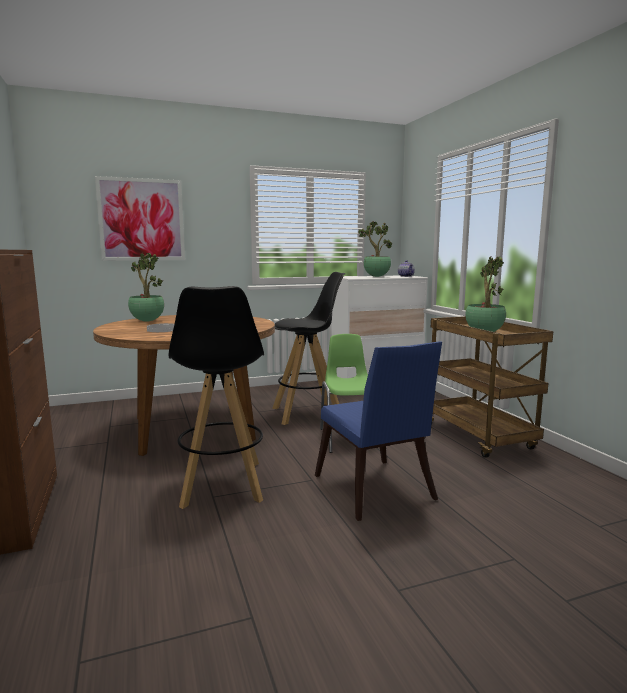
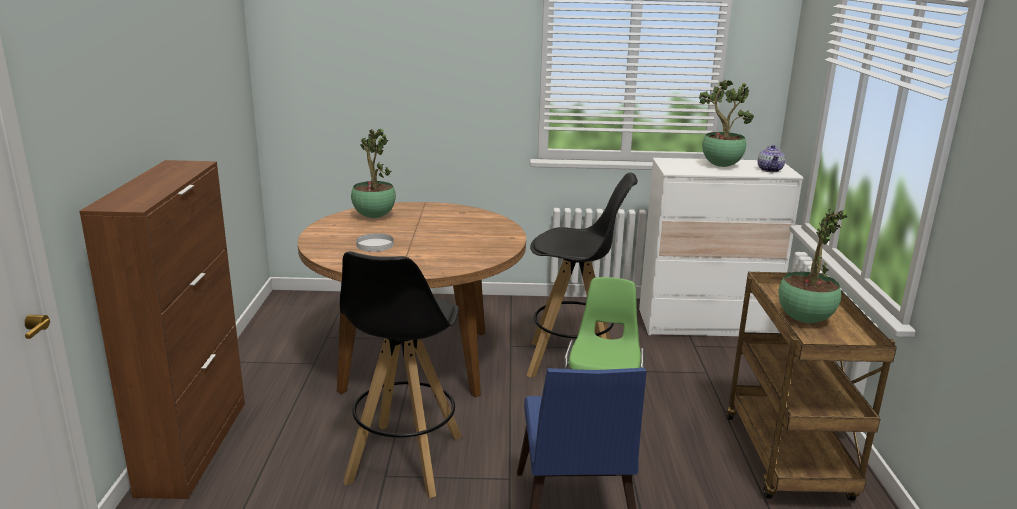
camera: 20 degrees right, 10 degrees up
(141, 220) = (390, 66): picture -> none

